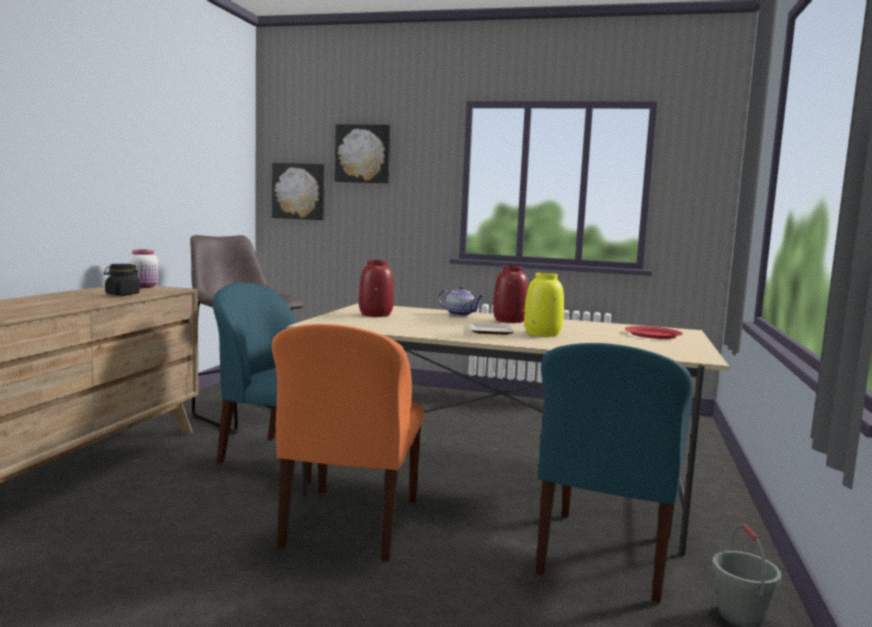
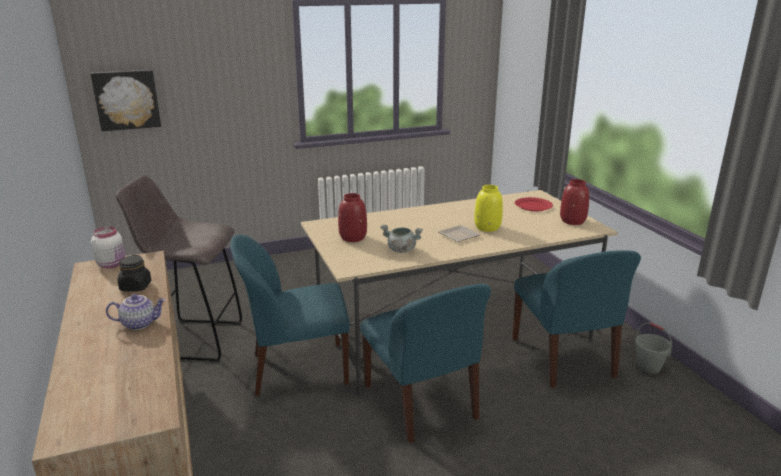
camera: 35 degrees left, 15 degrees up
(350, 525) = (421, 403): orange chair -> blue chair
(363, 154) = (194, 56): picture -> none
(399, 326) = (401, 250): none -> grey cooking pot
(460, 314) = (397, 216): teapot -> teapot (139, 323)
(509, 320) = (438, 215): red vase -> red vase (572, 221)

